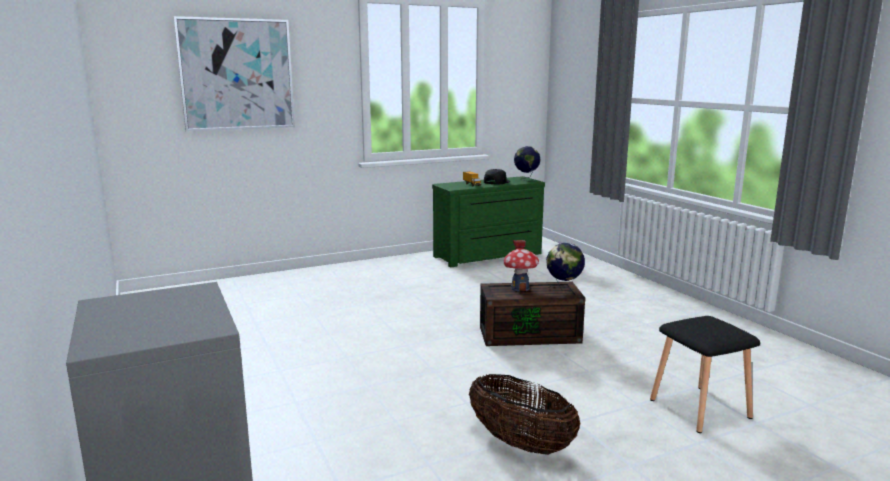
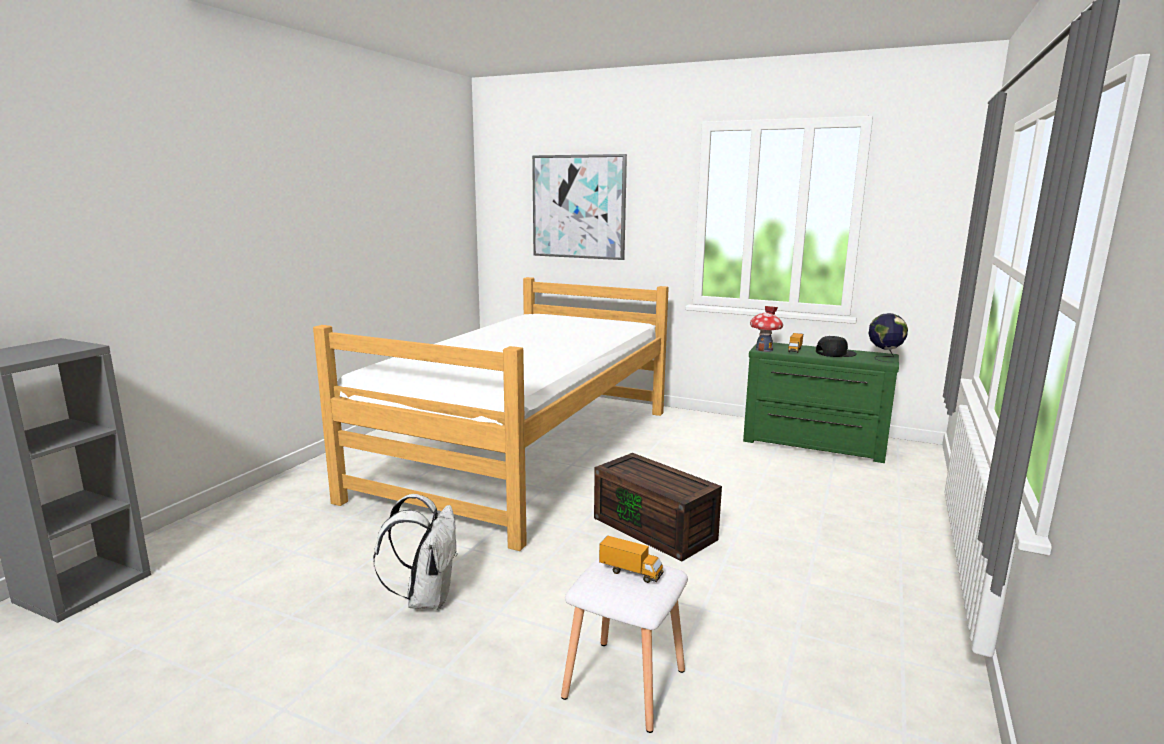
camera: 50 degrees right, 0 degrees up
(326, 328) = (526, 451): none -> bed
(520, 288) = (651, 470): toy house -> toy house (764, 349)
(520, 443) = (426, 597): basket -> white backpack
(564, 289) = (687, 489): globe -> none
(698, 408) = (624, 682): black stool -> white stool
(707, 324) = (630, 572): none -> toy truck

